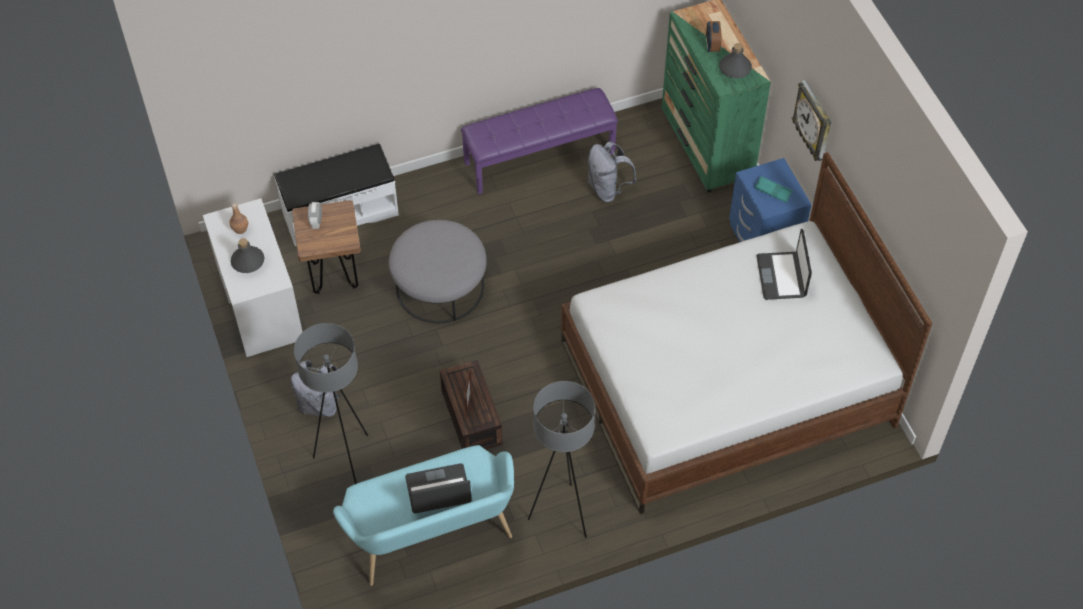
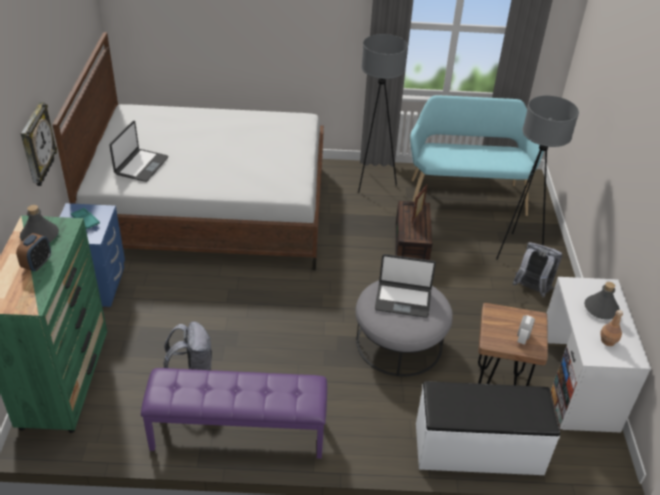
camera: 160 degrees left, 15 degrees down
(438, 490) = (464, 152): laptop -> laptop (403, 300)

